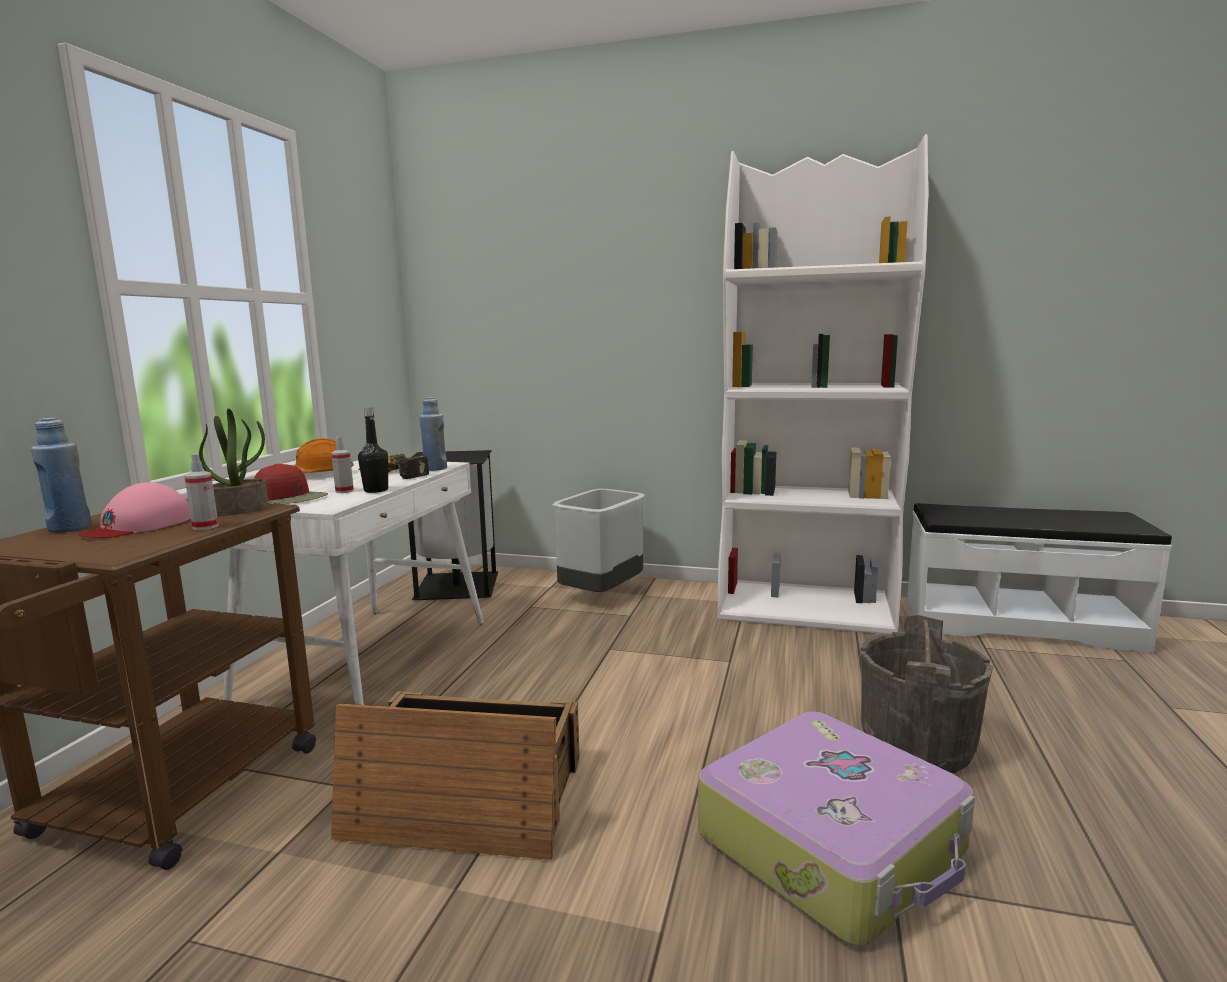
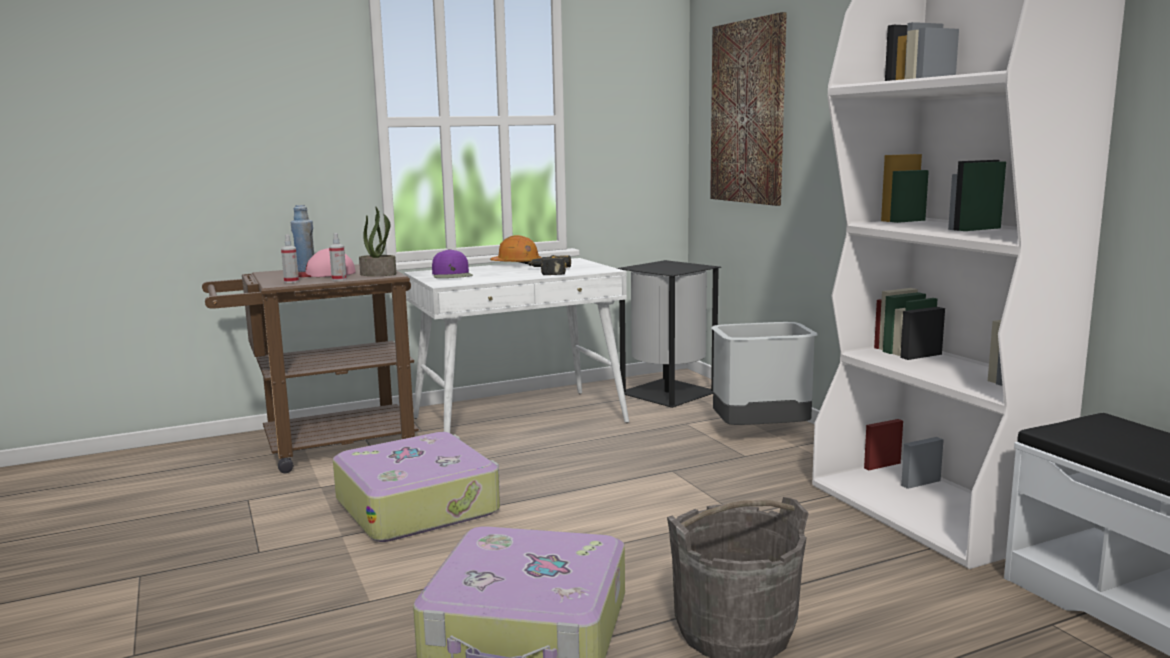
camera: 50 degrees right, 0 degrees up
(291, 497) = (452, 275): red cap -> purple cap
(344, 491) = (486, 276): spray bottle -> spray bottle (291, 281)
(376, 490) = (501, 279): black bottle -> none
(435, 468) = (586, 271): blue bottle -> none
(464, 799) = (418, 505): crate -> suitcase
(503, 299) = (748, 112): none -> picture

